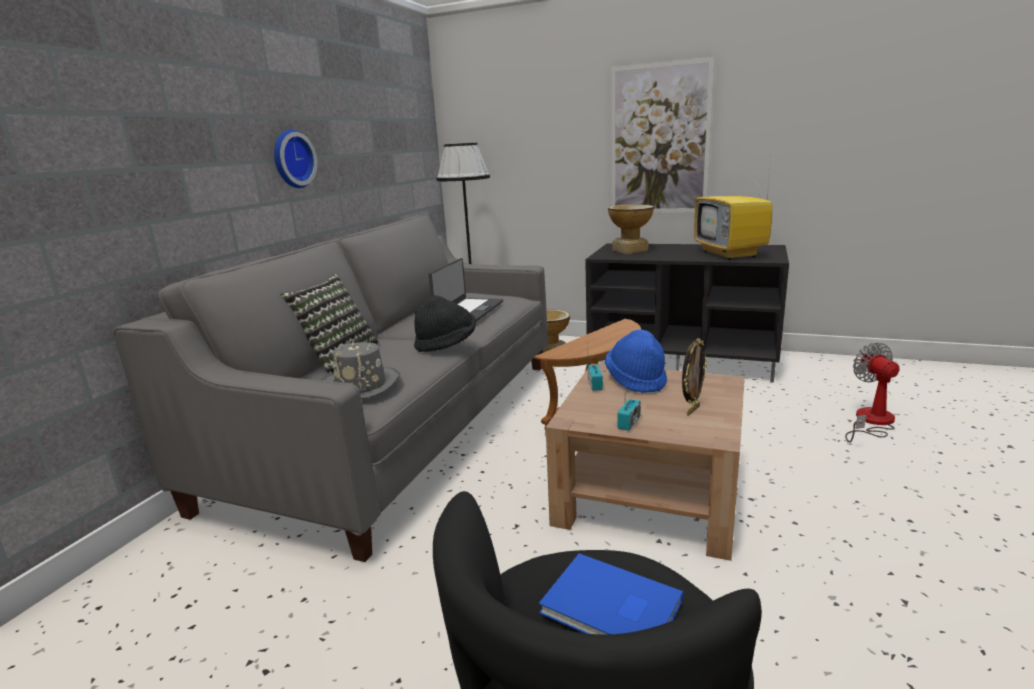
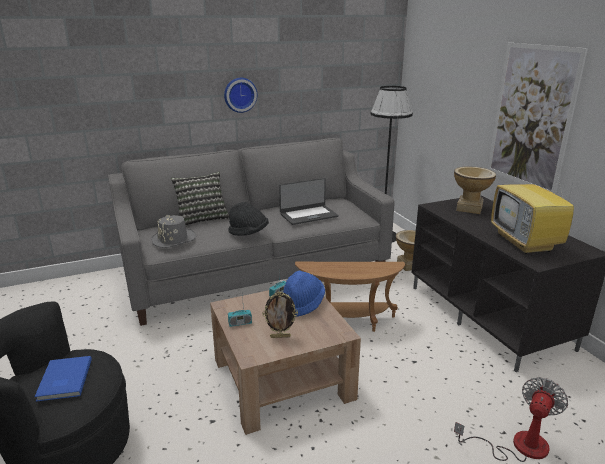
camera: 45 degrees right, 5 degrees up
(731, 254) = (526, 243): television -> television turned 45 degrees counterclockwise

